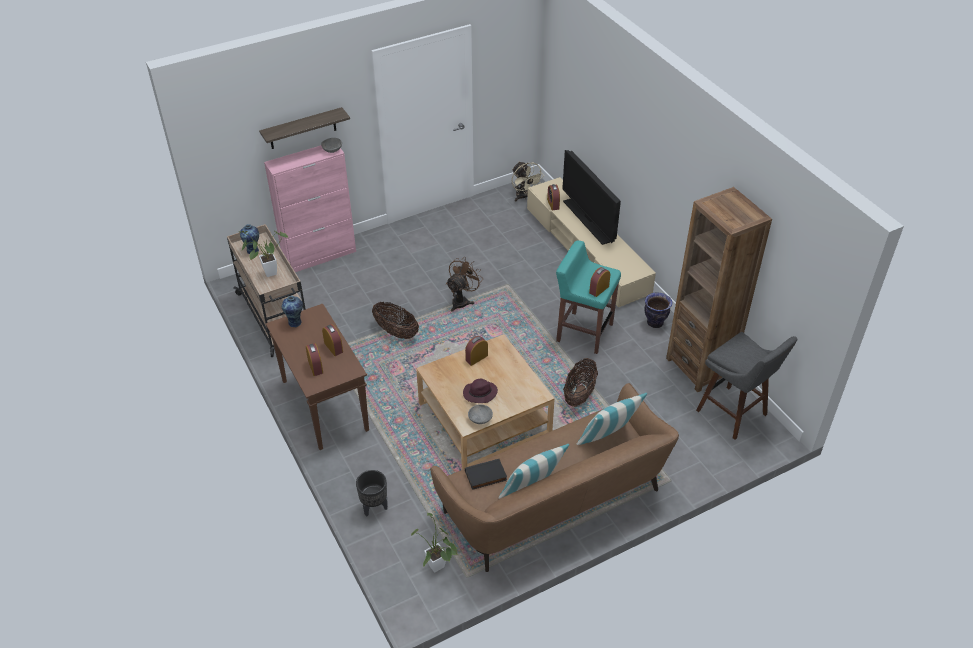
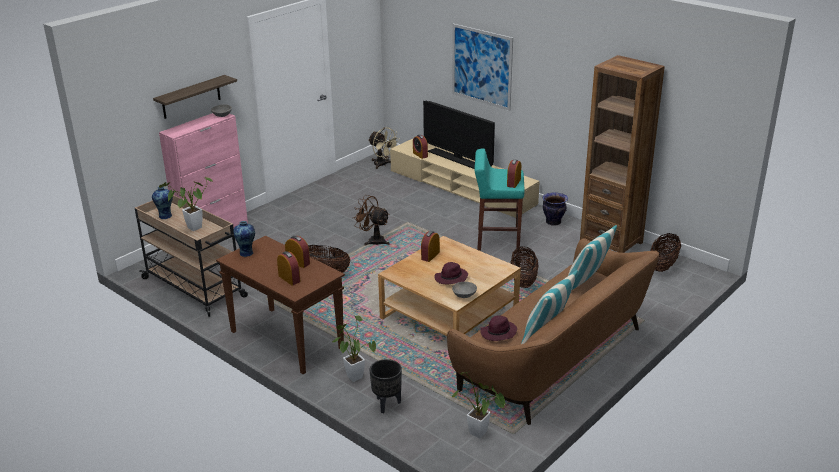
camera: 20 degrees left, 15 degrees down
(362, 464) = (353, 375): none -> potted plant
(462, 300) = (373, 240): brown fan -> brown fan turned 75 degrees counterclockwise
(485, 476) = (498, 333): black book -> purple hat
(620, 136) = (481, 66): none -> picture
(734, 414) = (662, 266): grey stool -> basket

